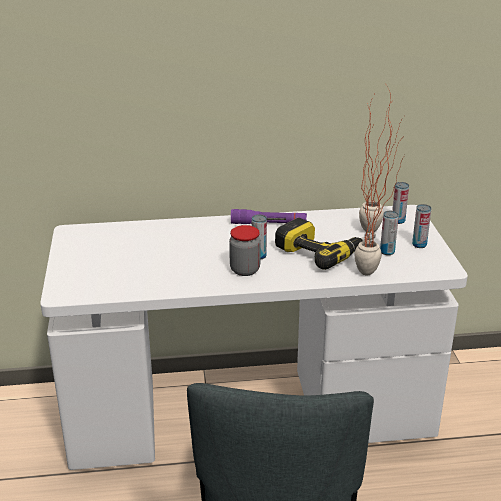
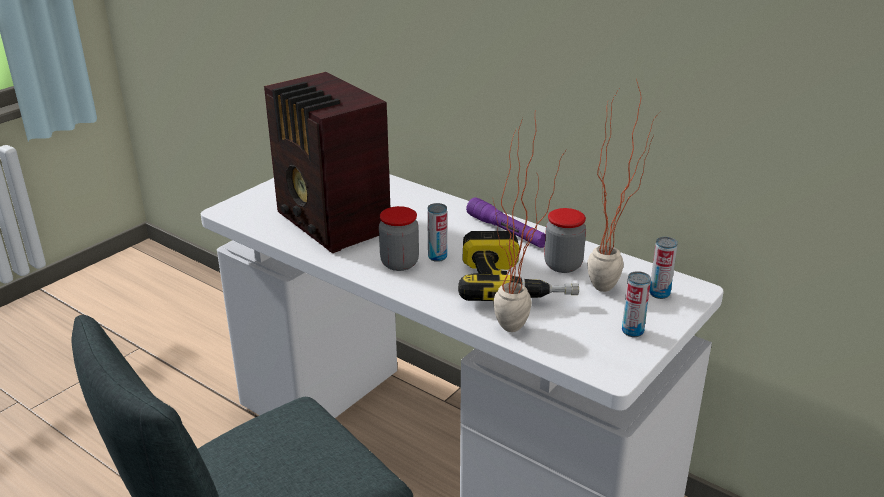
camera: 45 degrees right, 0 degrees up
(157, 268) = (332, 224): none -> radio
(331, 228) = (563, 265): none -> jar
(387, 252) = (578, 319): can -> none

